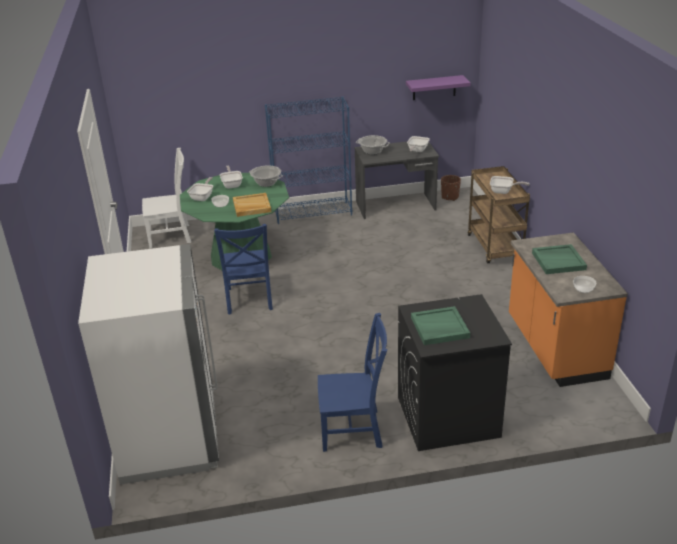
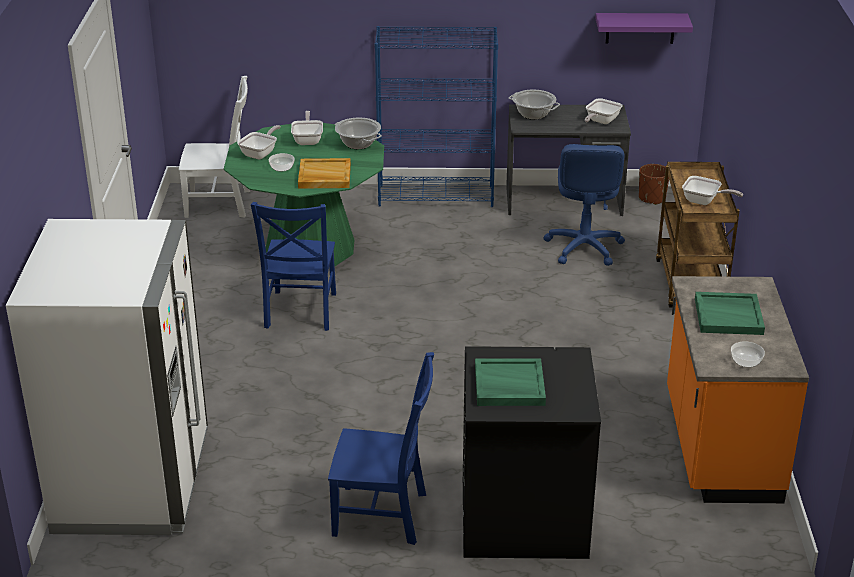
camera: 10 degrees right, 0 degrees up
(419, 233) = (583, 247): none -> blue office chair

